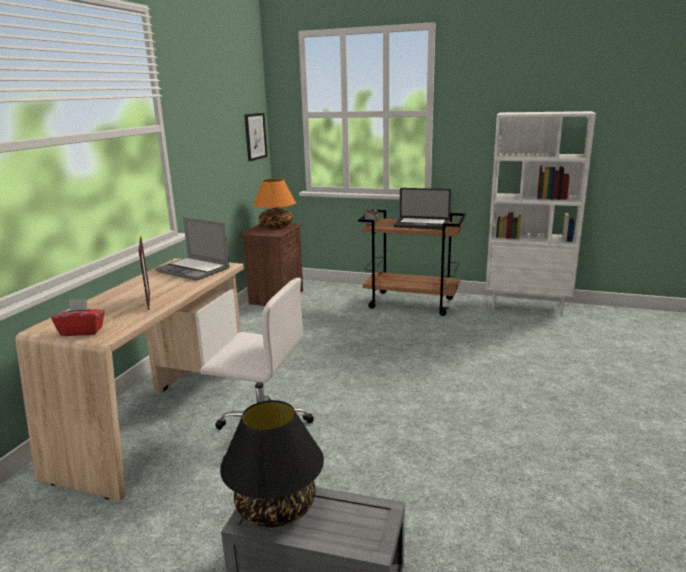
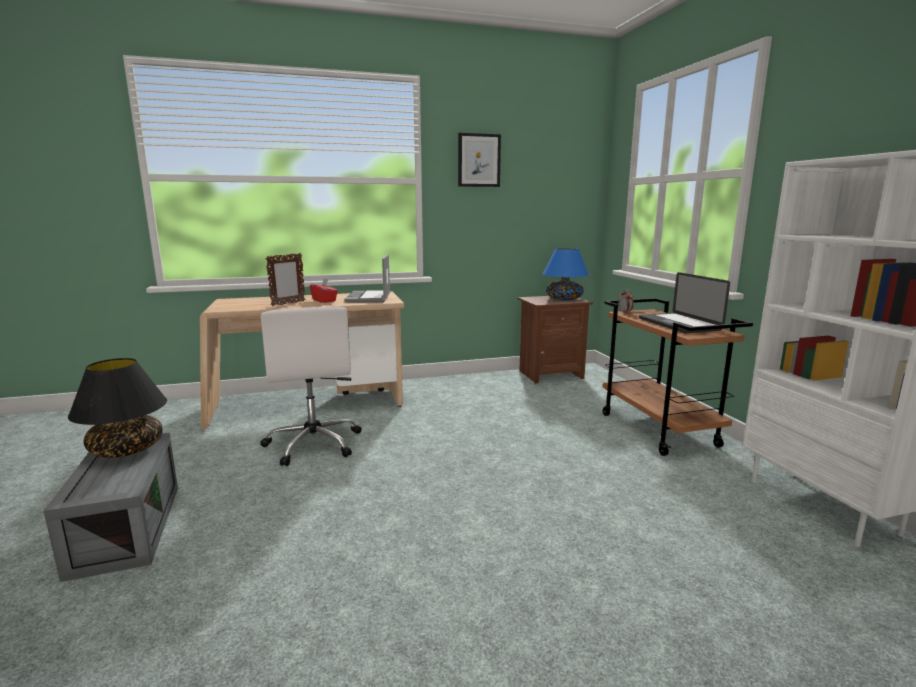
camera: 55 degrees right, 5 degrees down
(82, 331) = (224, 305): red tissue box -> red tissue box (324, 300)
(255, 136) = (574, 203): picture -> picture (479, 160)
(275, 226) = (564, 299): orange table lamp -> blue table lamp

